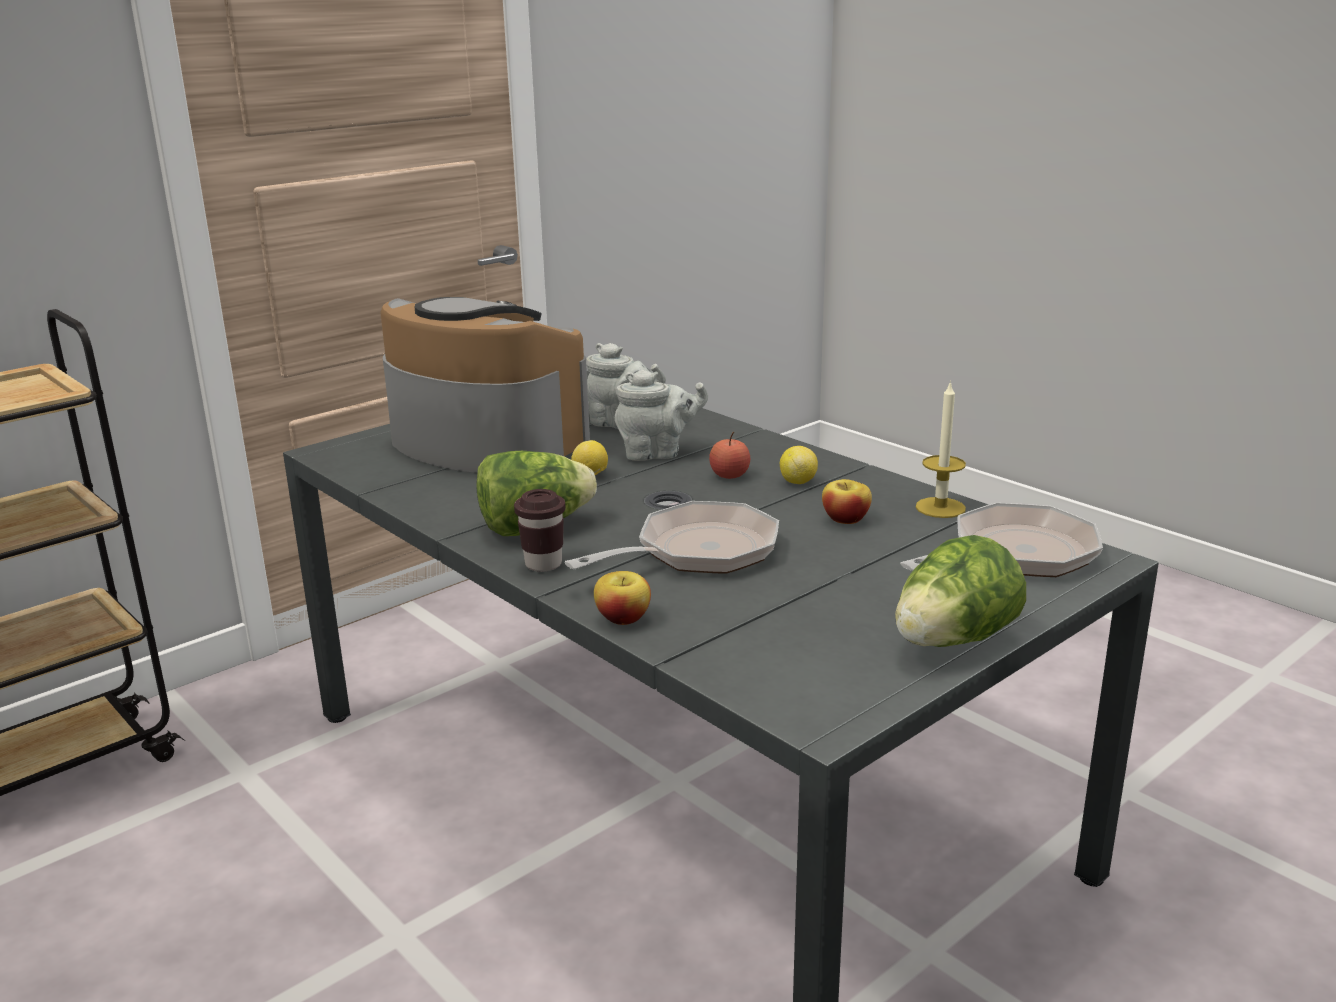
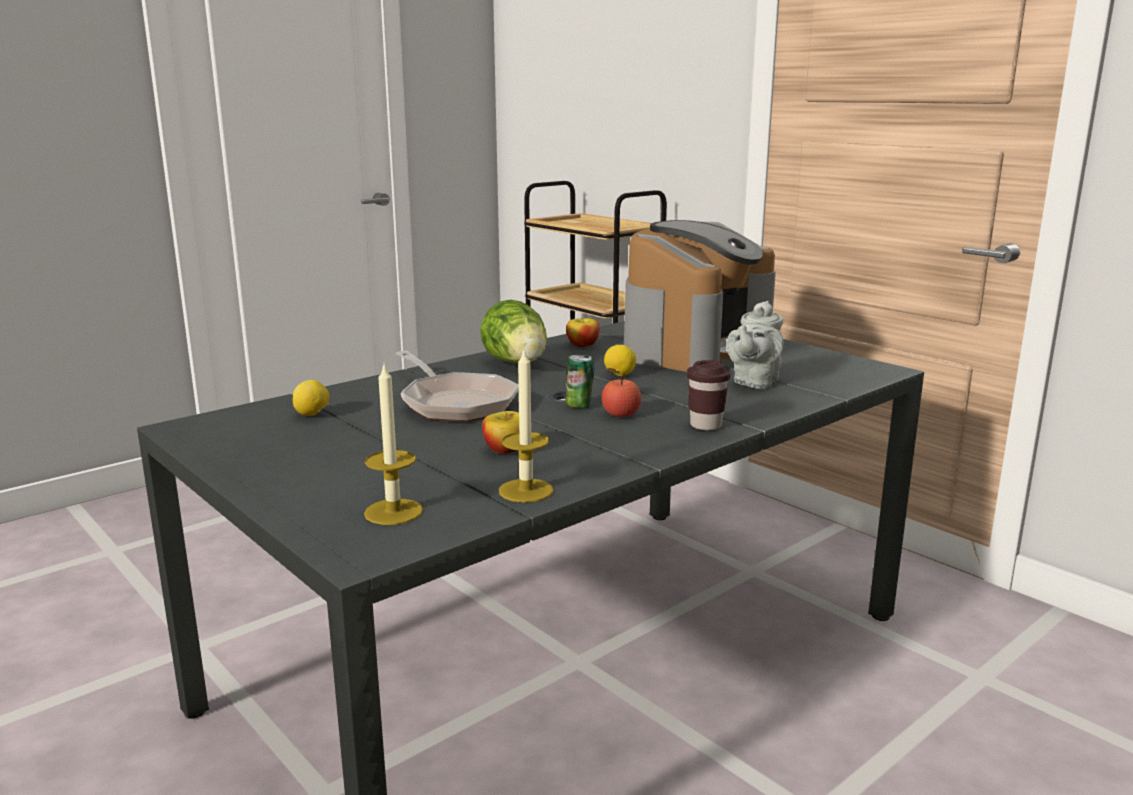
camera: 90 degrees right, 5 degrees down
(543, 564) = (453, 368): brown cup -> brown cup (705, 425)
(623, 618) = (360, 385): apple -> apple (583, 345)
(657, 453) = (675, 393): grey teapot -> none
(705, 491) = (579, 405): none -> can
(798, 482) = (604, 437): lemon -> lemon (312, 415)
(953, 641) = (249, 470): lettuce -> none
(1014, 555) = (393, 512): frying pan -> candle

